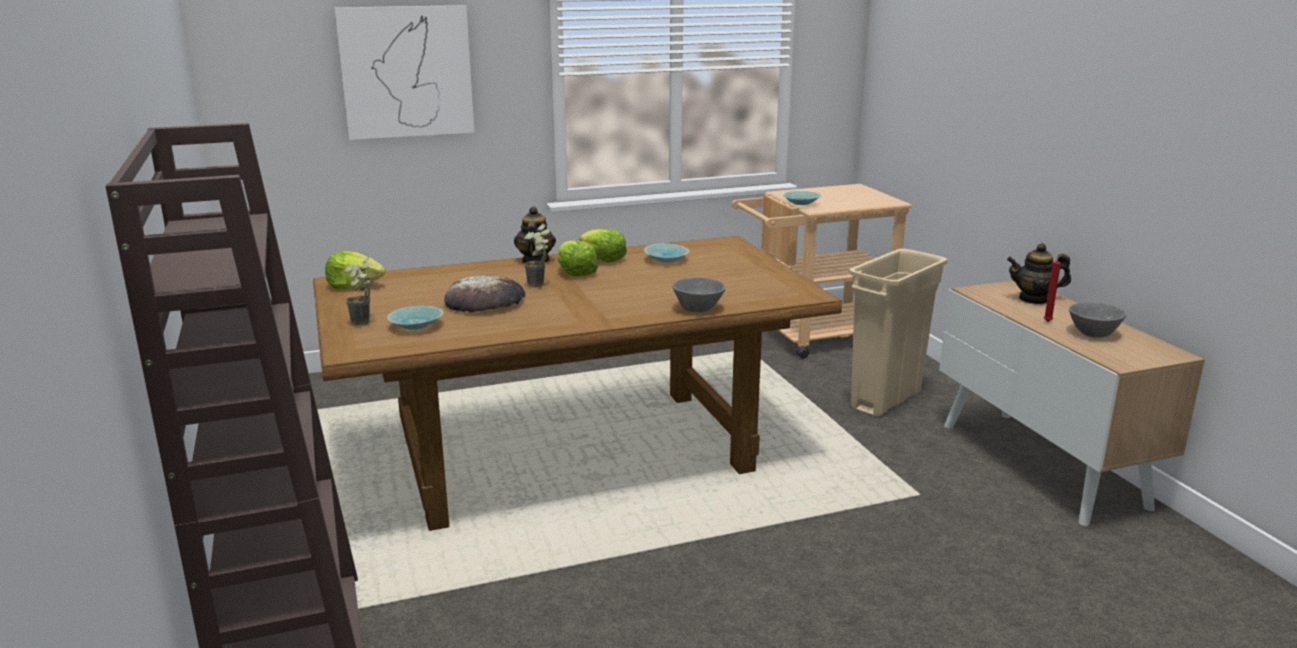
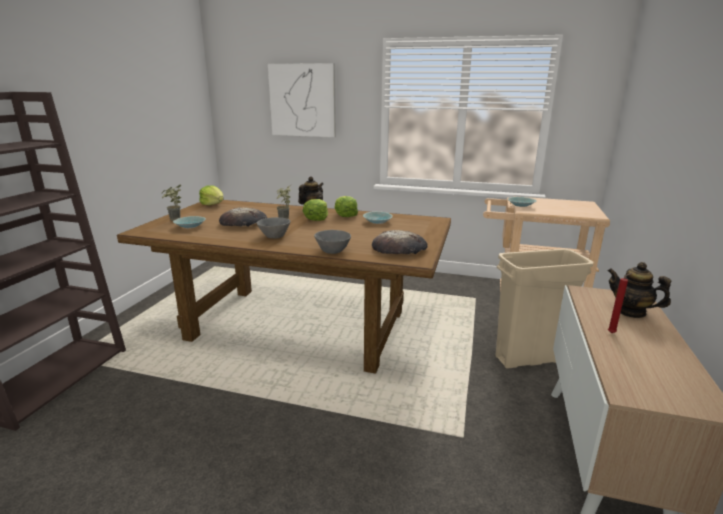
camera: 35 degrees right, 0 degrees up
(763, 287) = (399, 248): none -> bread
(1092, 333) = (643, 356): grey bowl -> grey bowl (275, 236)

